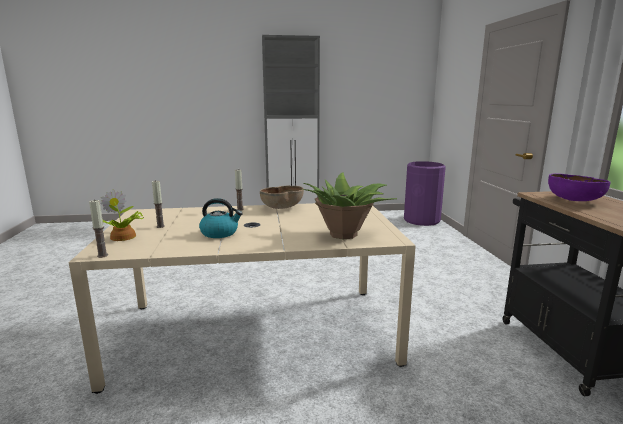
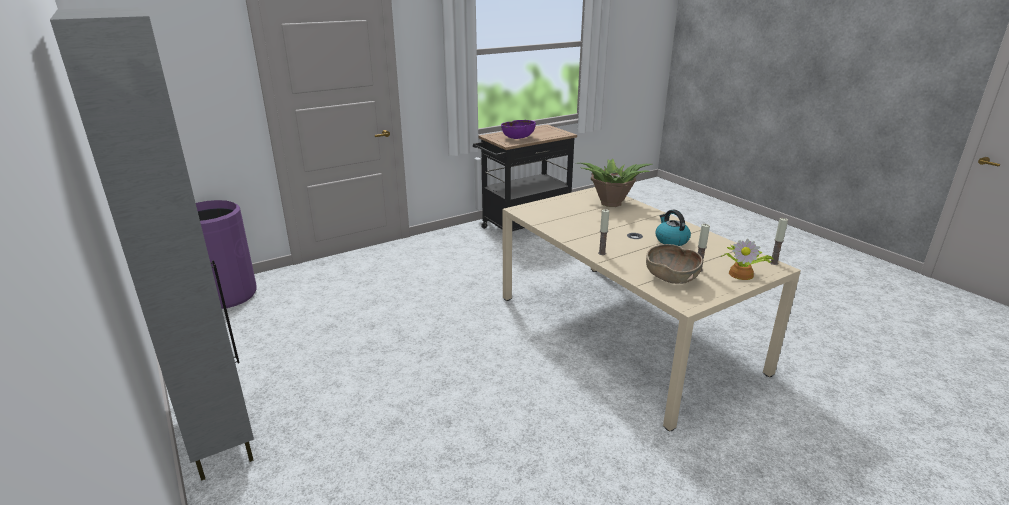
camera: 115 degrees left, 10 degrees up
(282, 208) = (571, 236): brown bowl -> brown bowl (671, 278)

